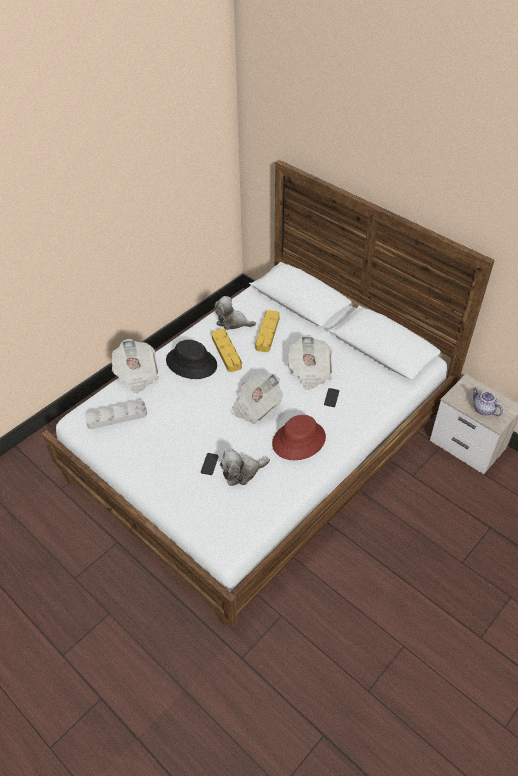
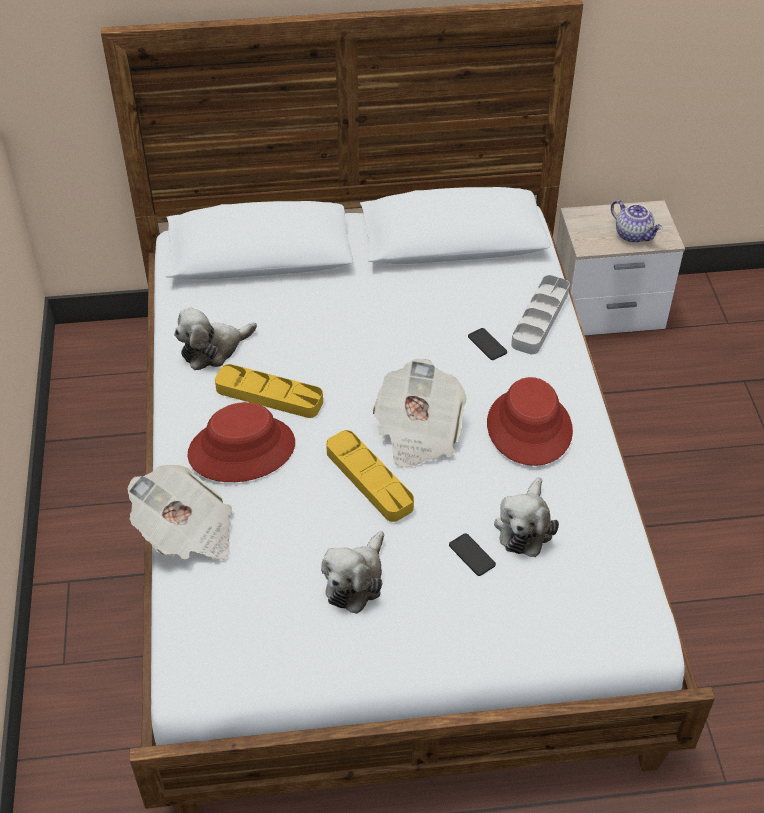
camera: 50 degrees left, 0 degrees up
(117, 417) = (252, 613): grey tray -> grey tray (540, 318)
(161, 436) = (355, 580): none -> plush toy
(191, 363) = (241, 449): black hat -> red hat
(267, 333) = (285, 327): yellow tray -> yellow tray (369, 479)
(310, 371) = (414, 334): newspaper -> none
(483, 409) = (633, 235): teapot -> teapot turned 135 degrees counterclockwise

